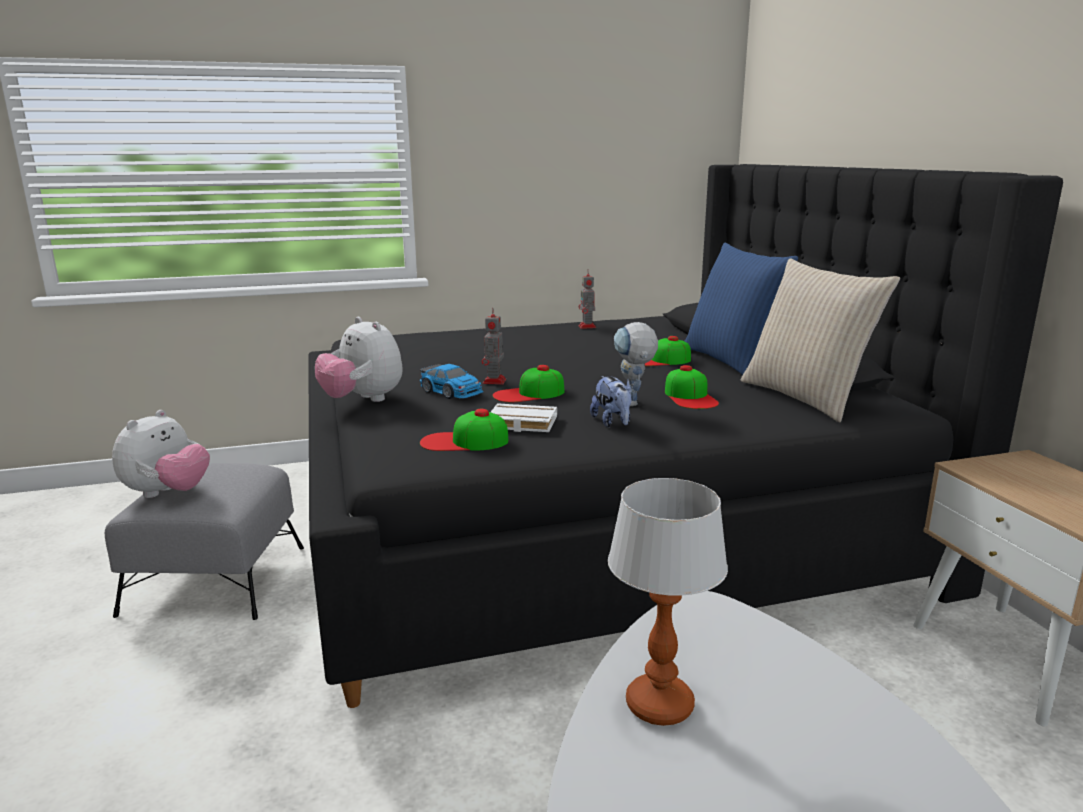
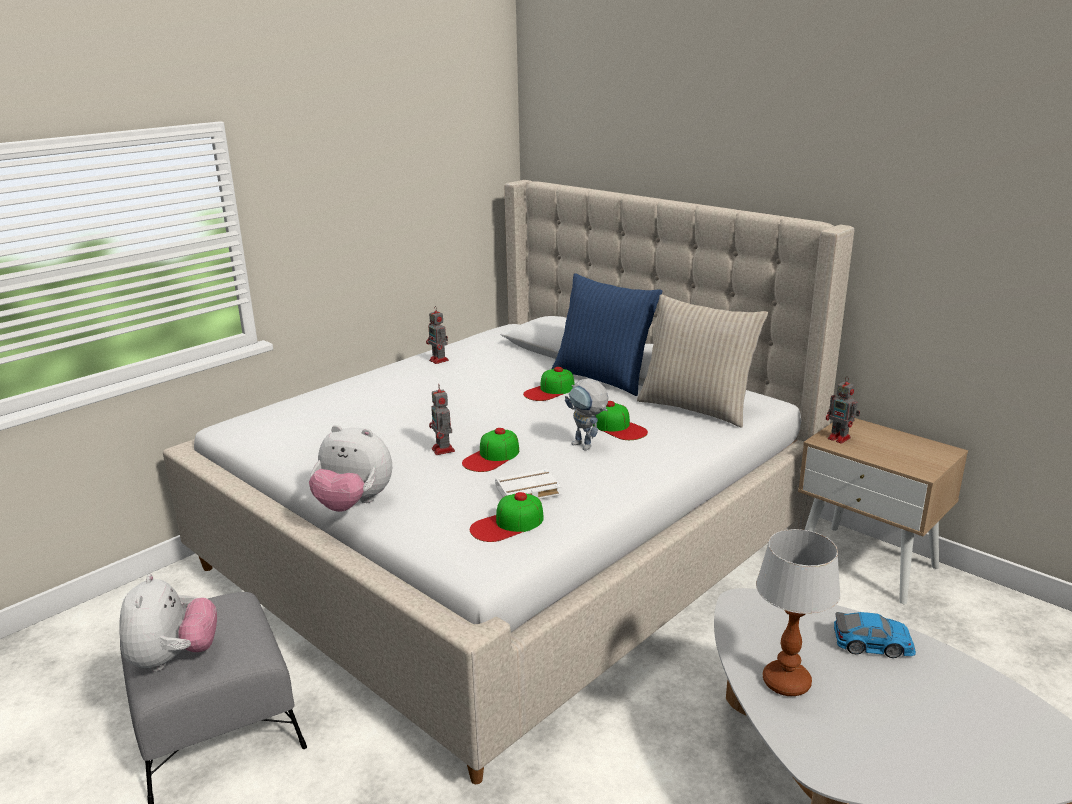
camera: 30 degrees left, 5 degrees up
(451, 392) = (423, 473): toy car -> toy car (873, 644)
(595, 521) = (515, 545): black bed -> beige bed
(613, 423) = (595, 471): plush toy -> none
(994, 469) = (840, 438): none -> toy robot

